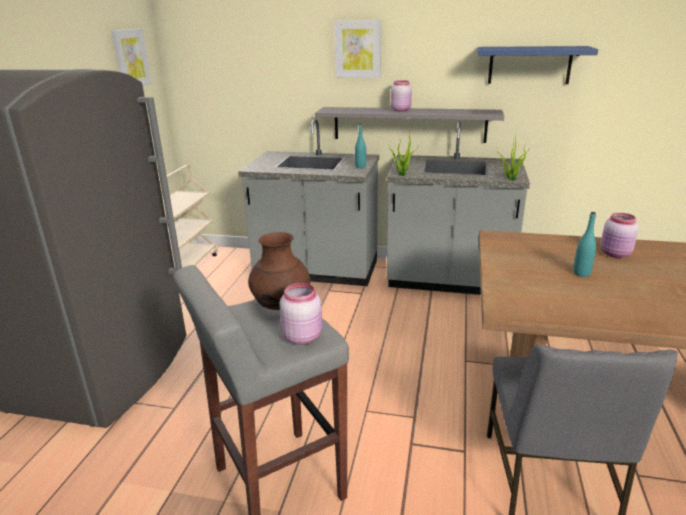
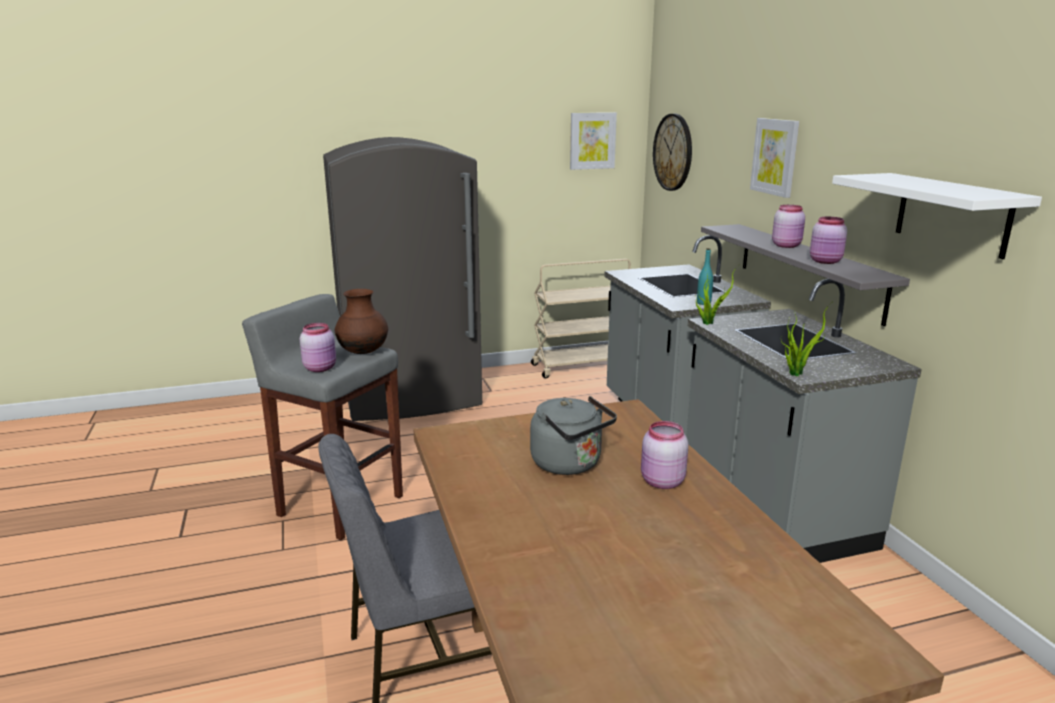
camera: 60 degrees right, 5 degrees down
(212, 61) = (673, 152): none -> wall clock
(450, 112) = (826, 261): none -> pink jar
(529, 65) = (952, 214): blue shelf -> white shelf
(581, 273) = (570, 464): turquoise bottle -> grey kettle

